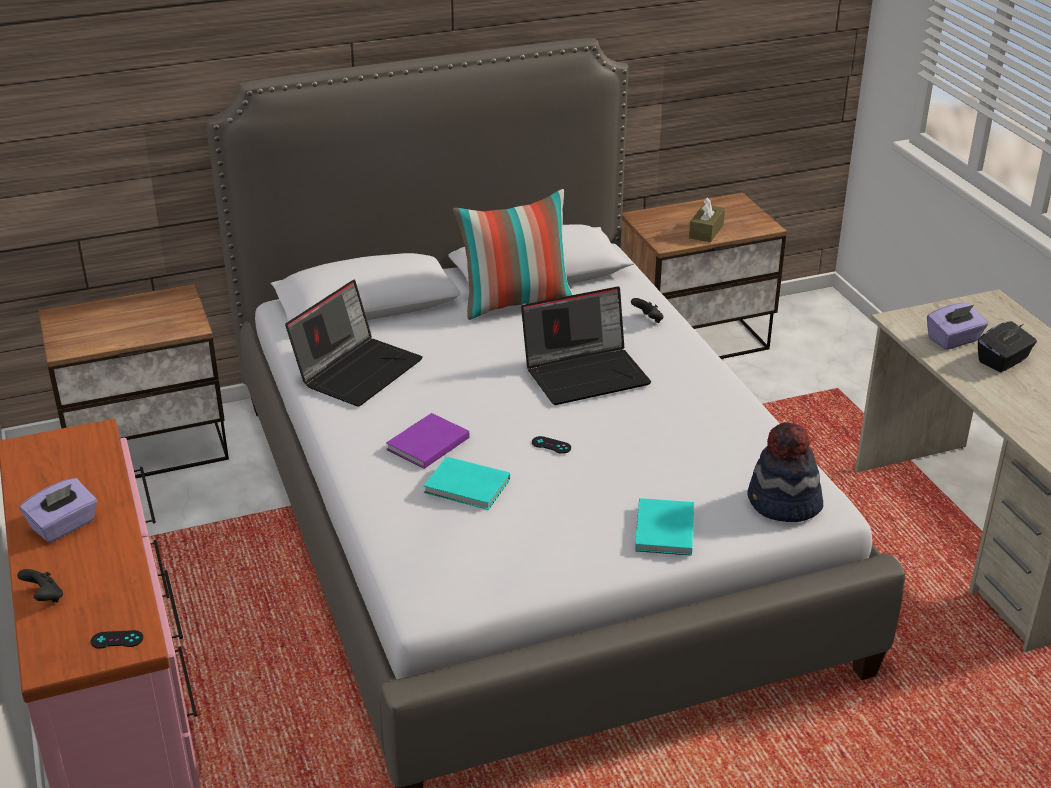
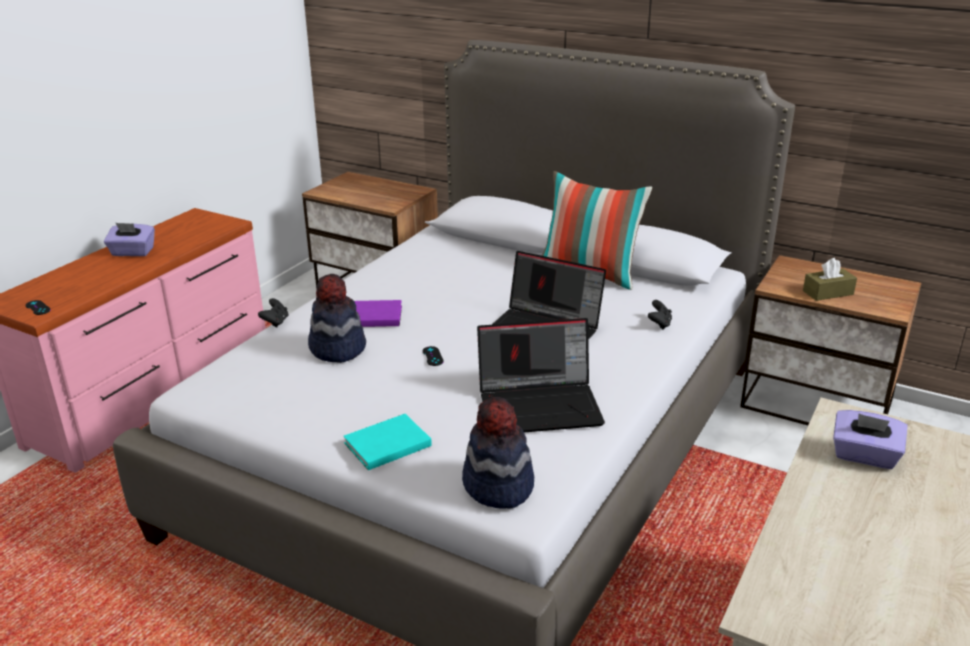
camera: 50 degrees right, 5 degrees down
(44, 597) = (61, 275): black game controller -> black game controller (275, 322)
(358, 370) = (423, 263): laptop -> laptop (541, 405)
(468, 487) = (337, 348): turquoise book -> hat
(1003, 361) = (884, 500): black tissue box -> none

